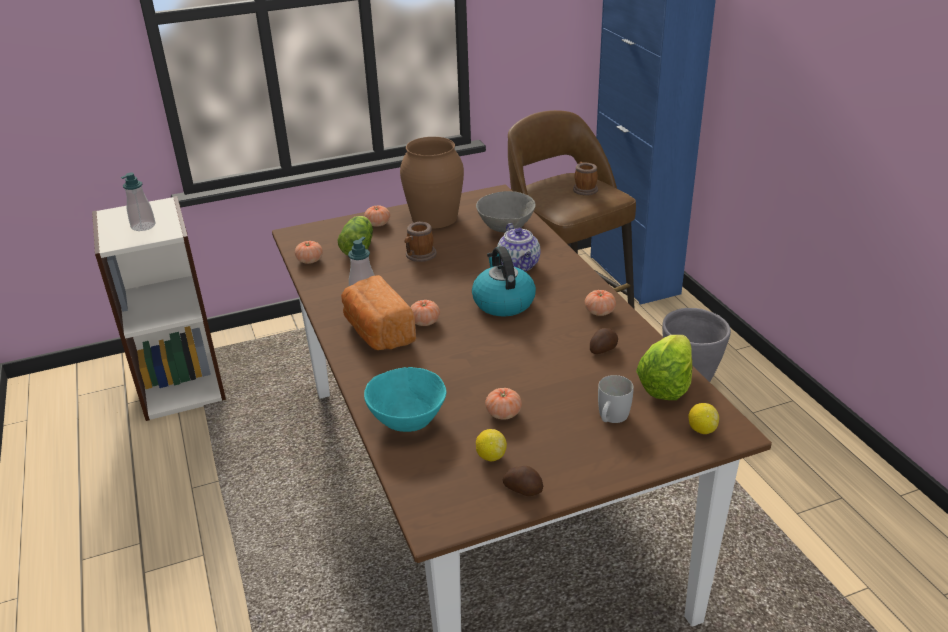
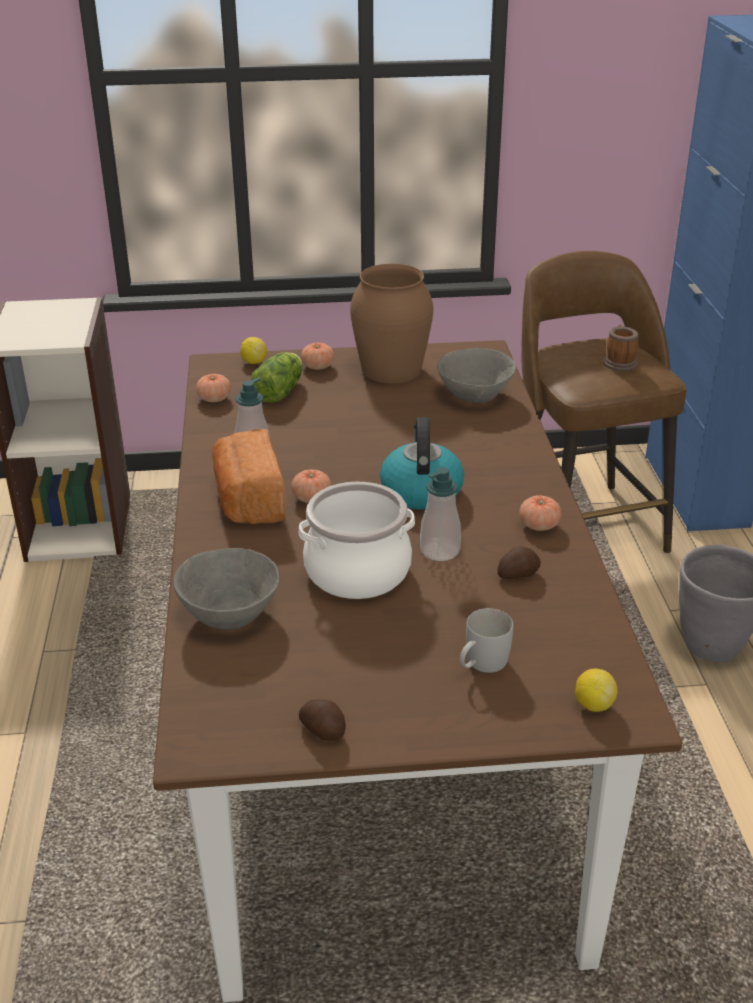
camera: 15 degrees right, 0 degrees up
(143, 226) = (47, 327): soap dispenser -> soap dispenser (440, 550)
(408, 419) = (230, 613): turquoise bowl -> grey bowl
(419, 256) = (347, 415): mug -> none
(487, 369) = (357, 571): none -> cooking pot
(491, 456) = (305, 680): lemon -> lemon (254, 362)
(503, 413) = (348, 630): tomato -> none
(519, 266) = (466, 448): teapot -> none
(666, 385) = (576, 637): lettuce -> none

